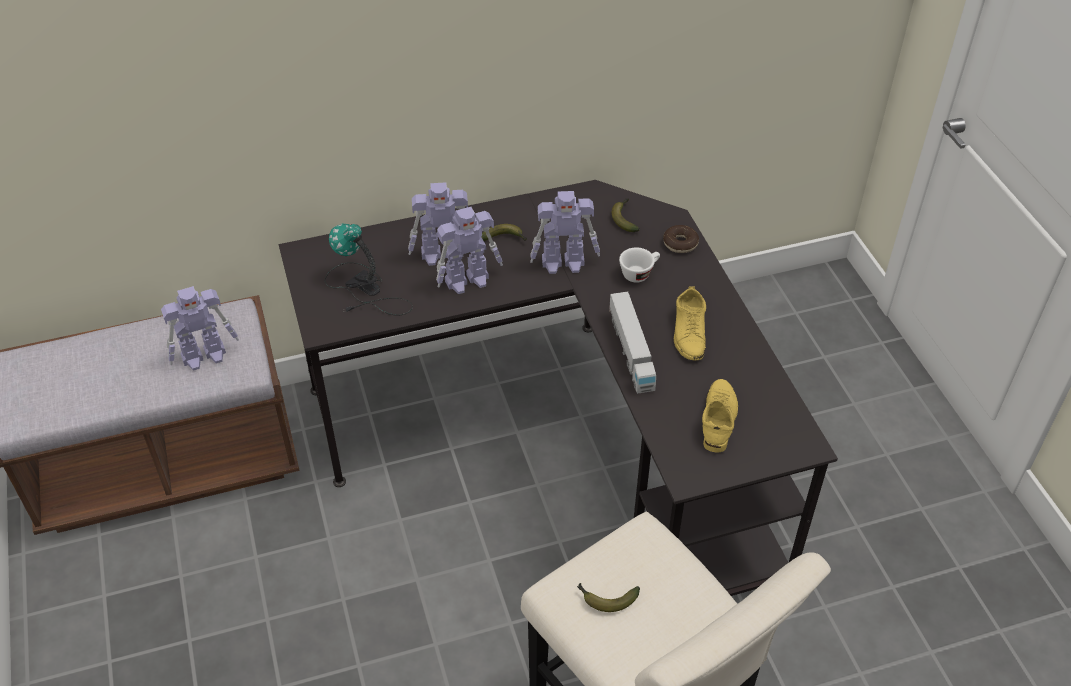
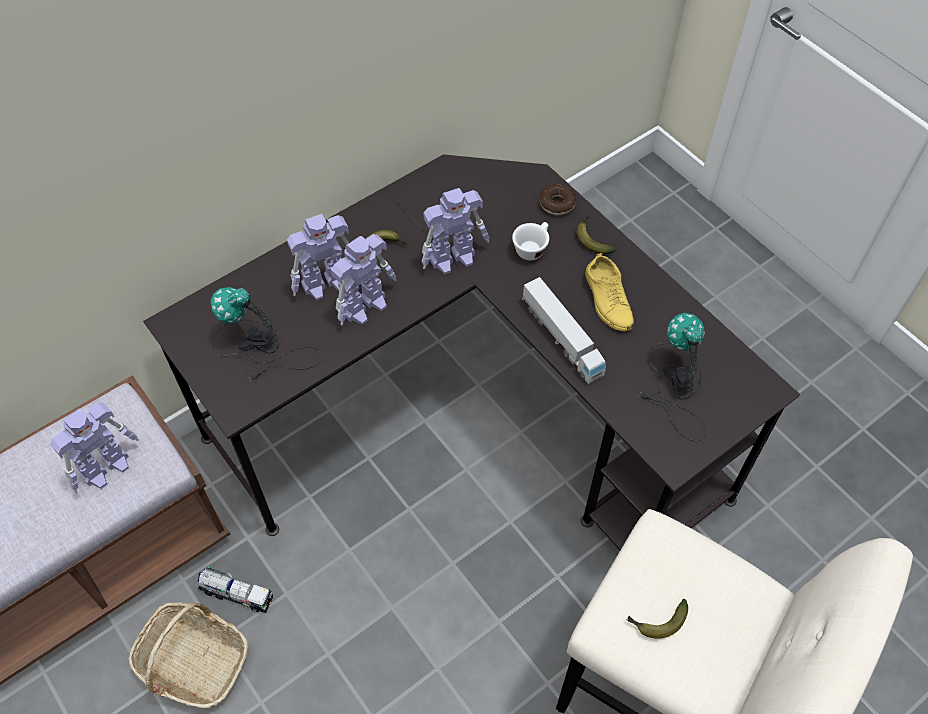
camera: 20 degrees left, 10 degrees up
(225, 567) = (193, 661): none -> basket
(285, 525) = (237, 594): none -> toy truck
(625, 218) = (491, 190): banana -> banana (592, 239)
(718, 419) = (675, 387): yellow shoe -> table lamp

